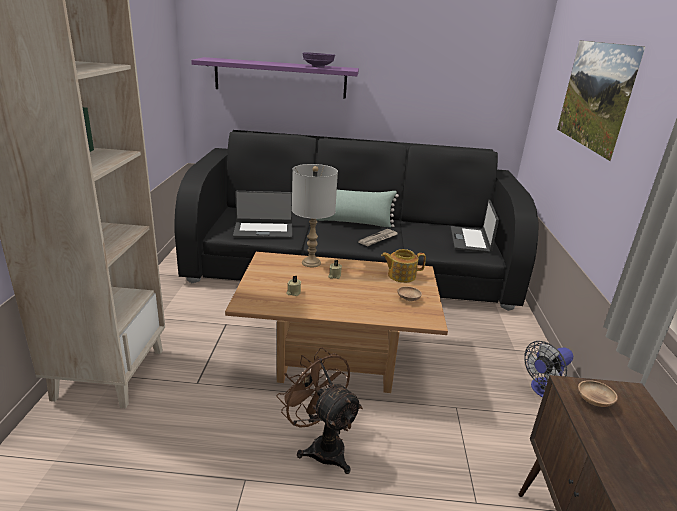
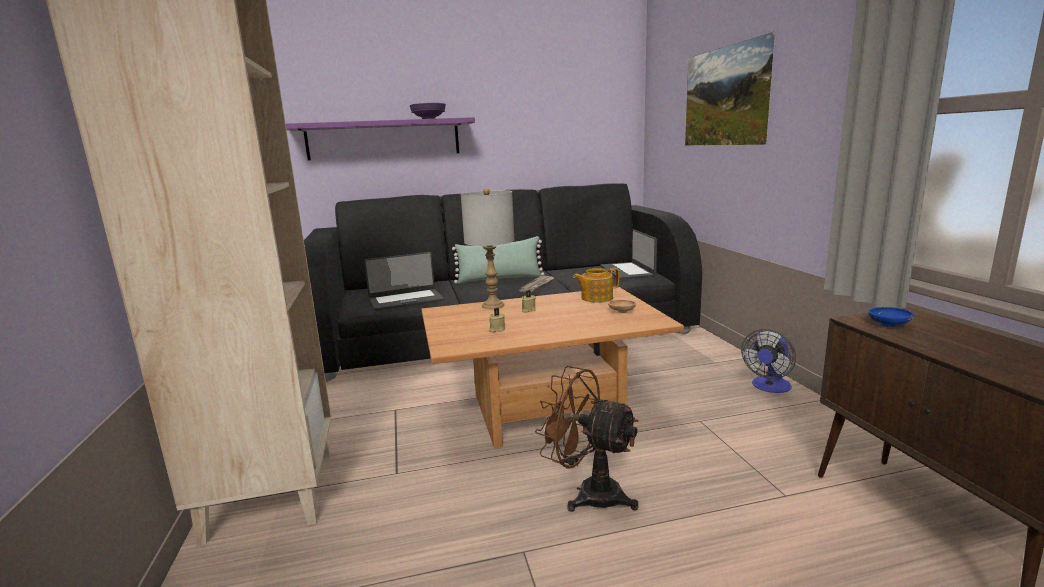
camera: 15 degrees left, 10 degrees down
(593, 401) = (889, 325): brown bowl -> blue bowl

